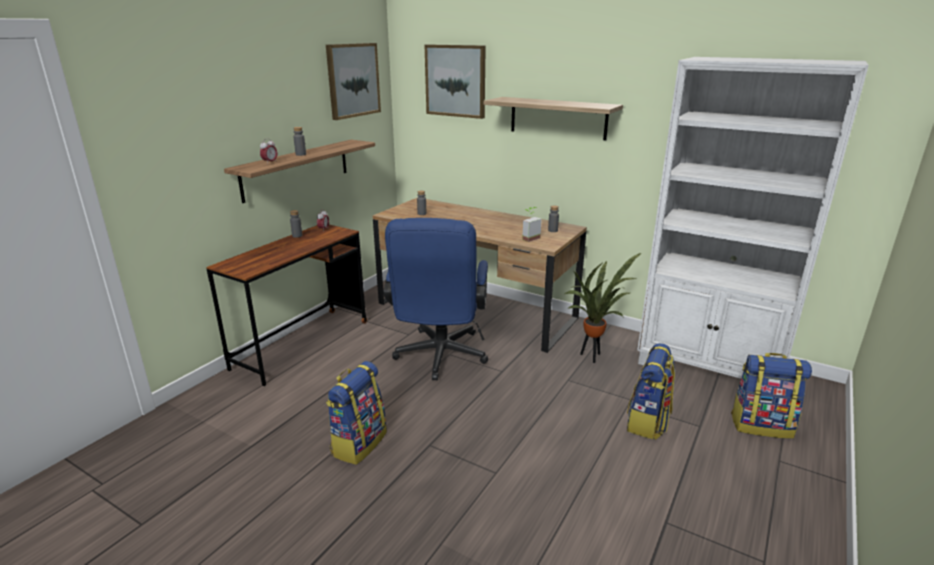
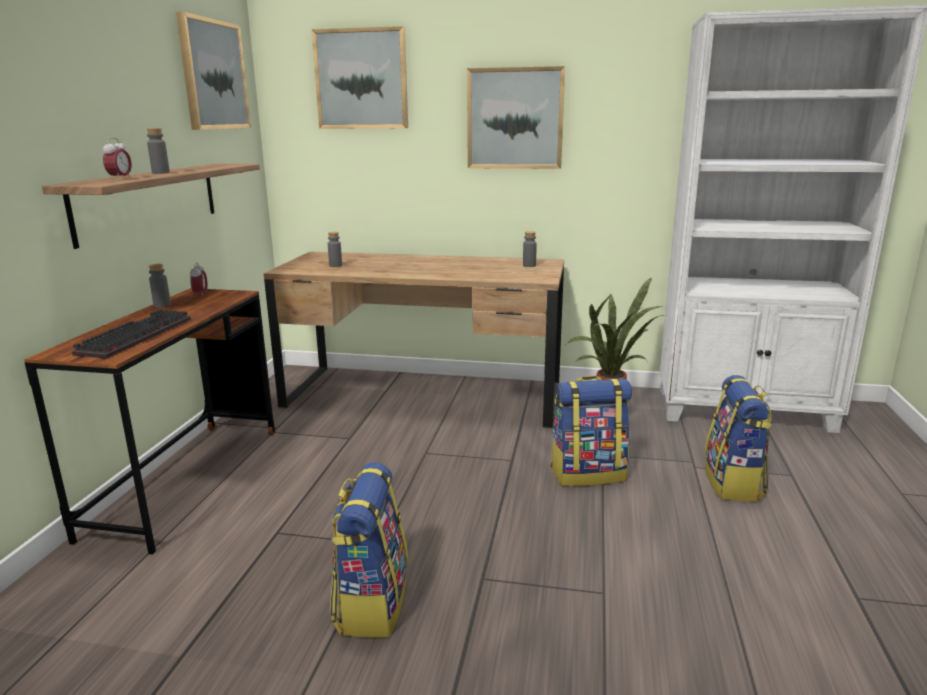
camera: 20 degrees left, 5 degrees down
(268, 258) = (135, 335): none -> keyboard
(439, 358) = (415, 460): blue office chair -> none
(528, 238) = (508, 274): potted plant -> none
(558, 118) = (515, 119): shelf -> picture
(761, 425) = (850, 460): backpack -> backpack (588, 473)

